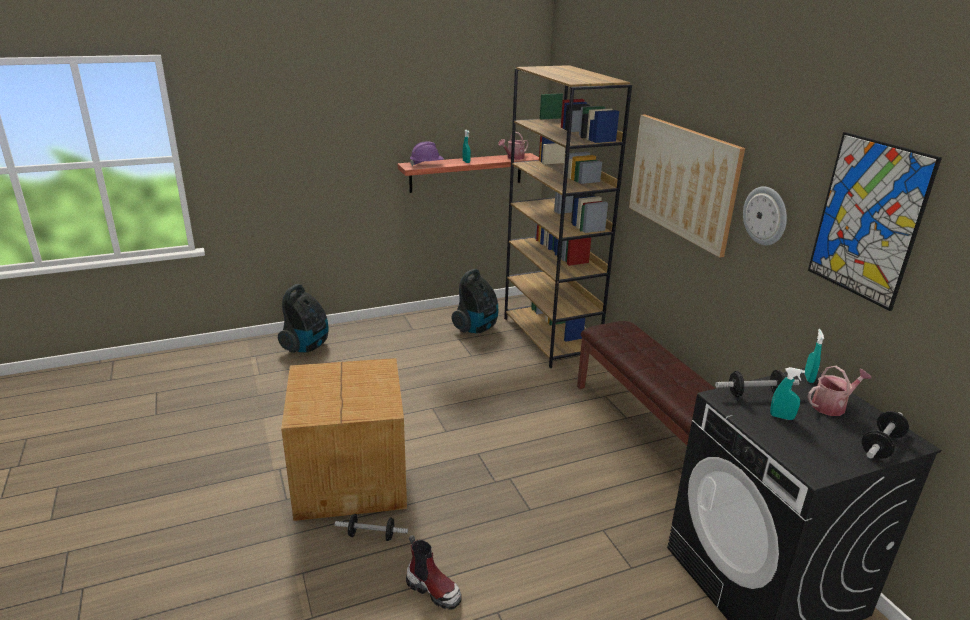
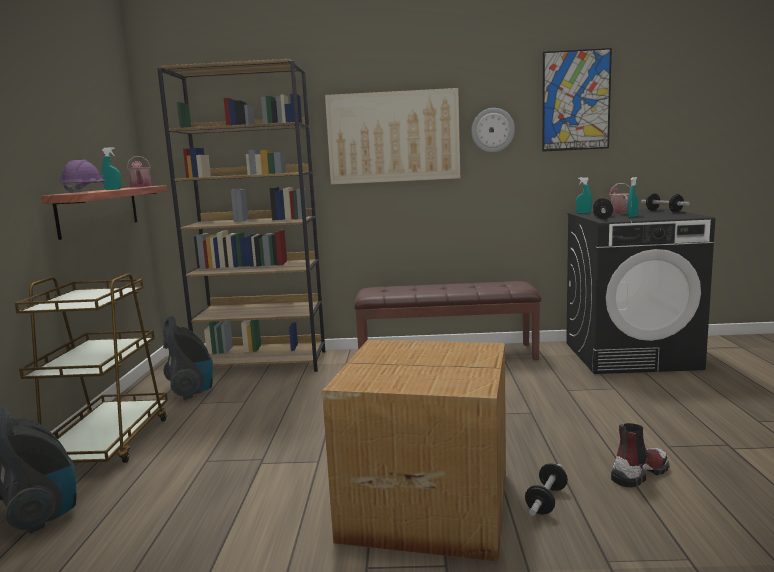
camera: 65 degrees left, 15 degrees down
(387, 331) = (107, 443): none -> brown cart

